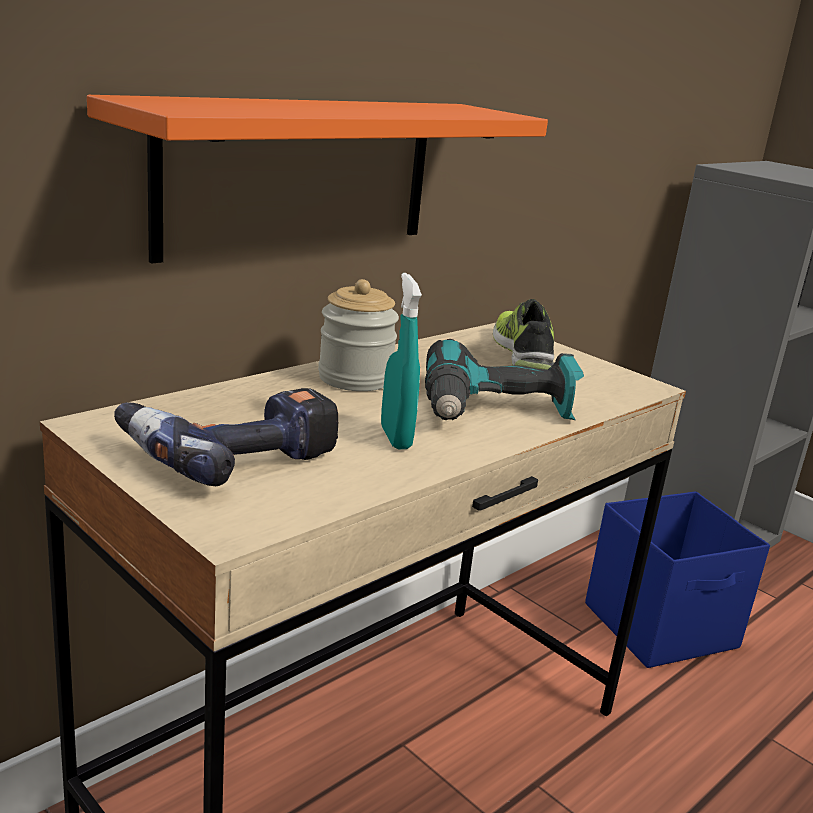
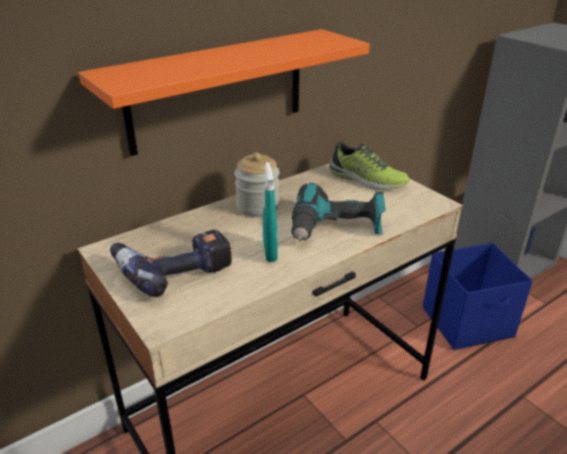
camera: 10 degrees right, 10 degrees up
(524, 353) = (366, 180): shoe -> shoe turned 120 degrees clockwise

